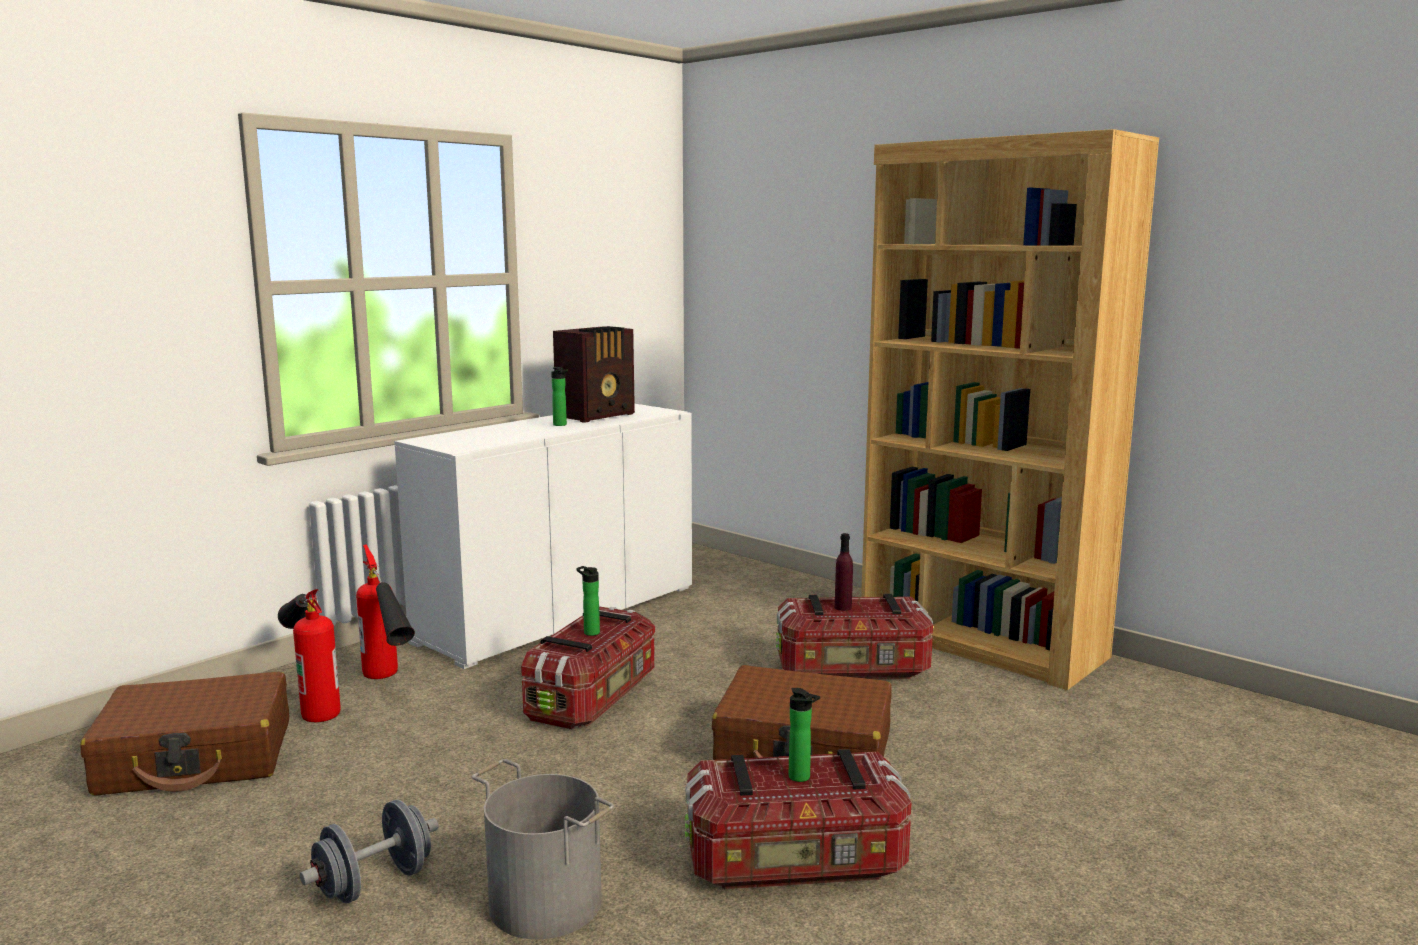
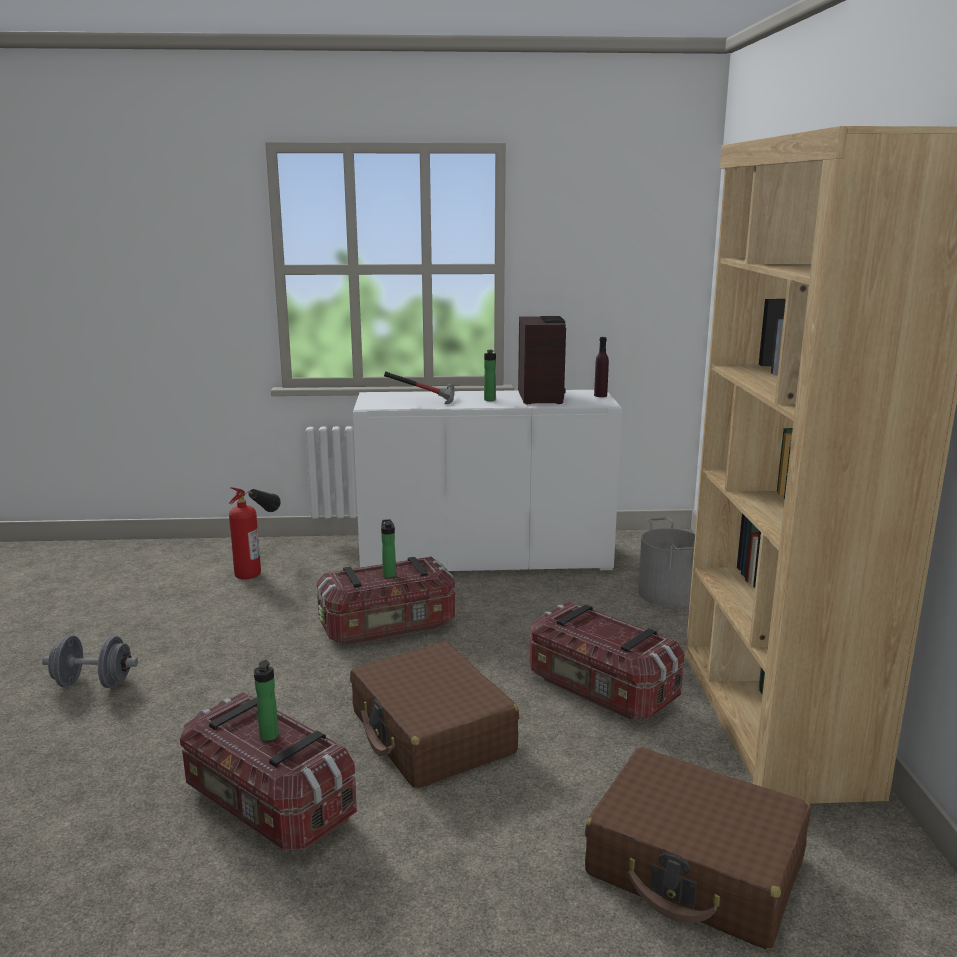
camera: 45 degrees right, 5 degrees up
(197, 758) = (162, 575): brown suitcase -> brown suitcase (696, 867)
(389, 684) = (308, 569): fire extinguisher -> none
(498, 435) = (425, 400): none -> hammer
(547, 901) = (126, 741): grey bucket -> grey bucket (668, 593)
(597, 415) = (541, 397): radio -> radio turned 90 degrees counterclockwise
(843, 607) = (599, 627): purple bottle -> purple bottle (600, 395)

